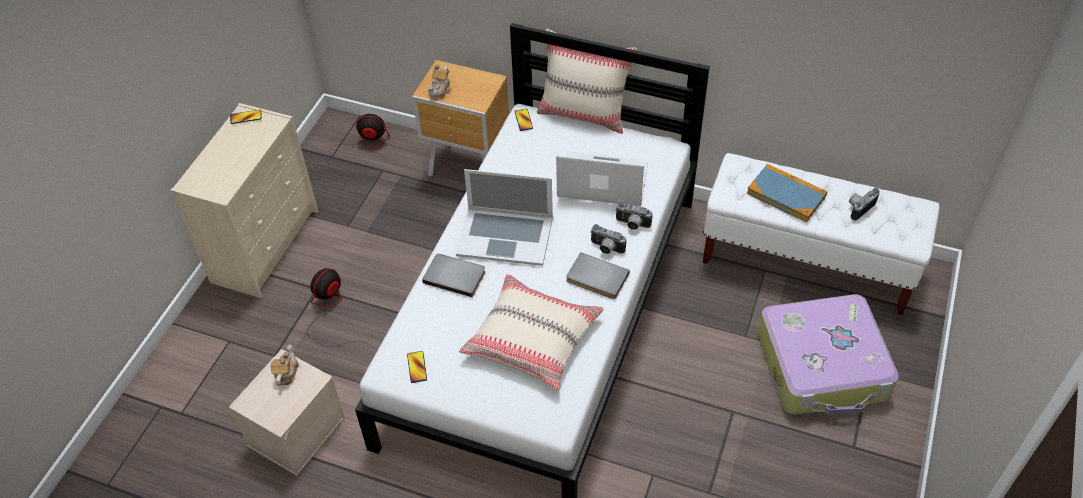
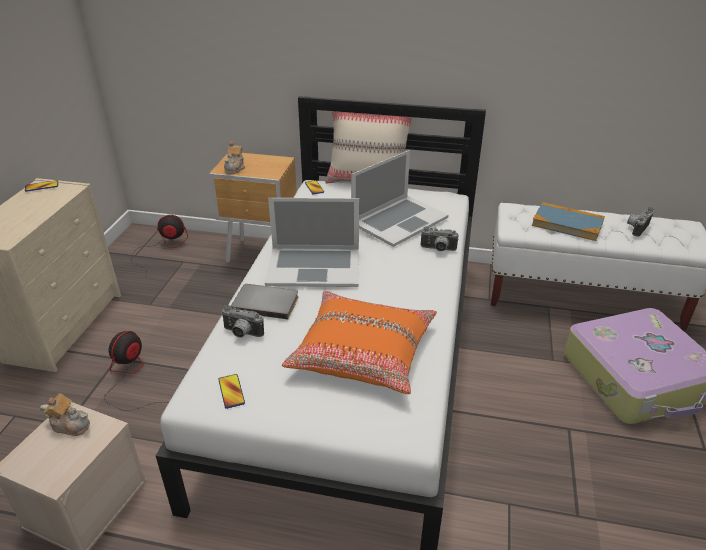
camera: 10 degrees left, 15 degrees down
(286, 373) = (70, 425): teapot -> teapot turned 105 degrees clockwise
(532, 339) = (363, 352): beige pillow -> orange pillow
(596, 279) = (417, 293): grey book -> none
(602, 180) = (399, 220): laptop -> laptop turned 135 degrees clockwise
(606, 248) = (418, 269): camera -> camera (241, 333)

